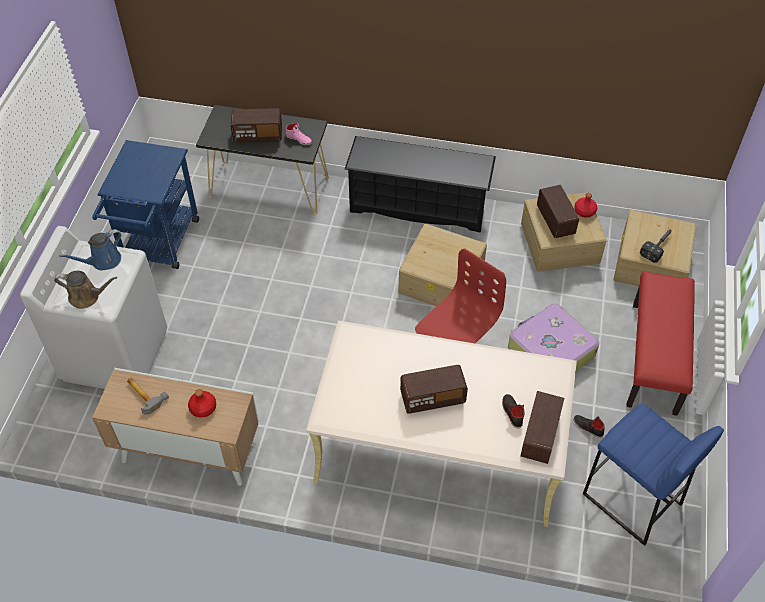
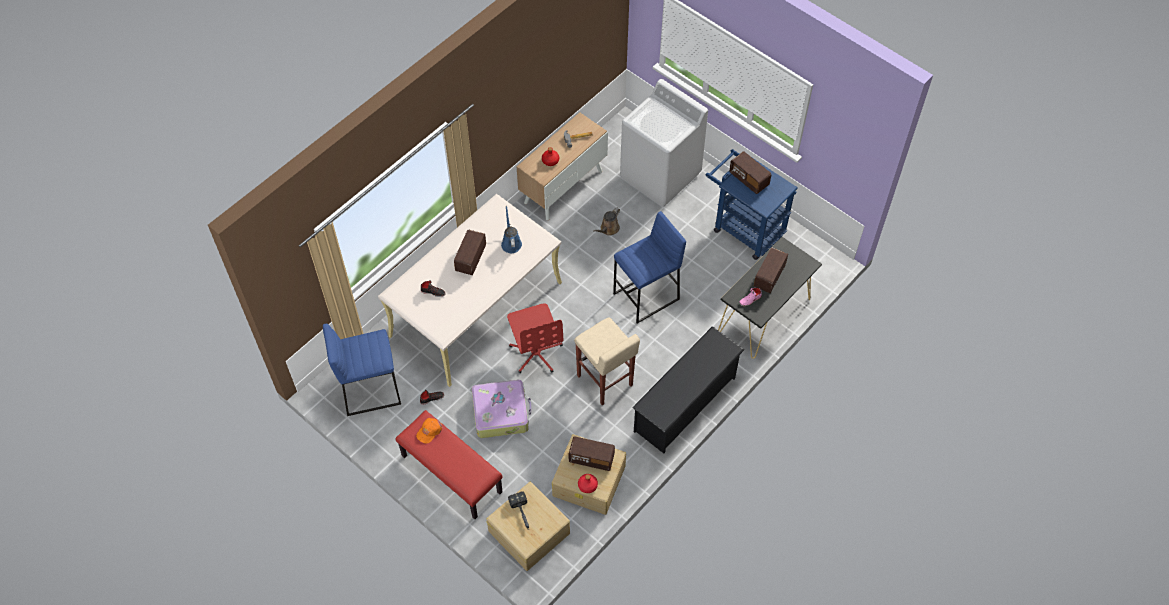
camera: 120 degrees right, 5 degrees up
(87, 297) = (647, 114): brown watering can -> brown watering can (608, 229)
(103, 261) = (671, 129): blue watering can -> blue watering can (511, 242)
(309, 291) = (646, 297): none -> blue stool
(442, 280) = (604, 381): beige storage box -> beige stool
(539, 436) = (408, 297): radio -> radio (749, 179)
(660, 353) = (429, 431): none -> orange cap

